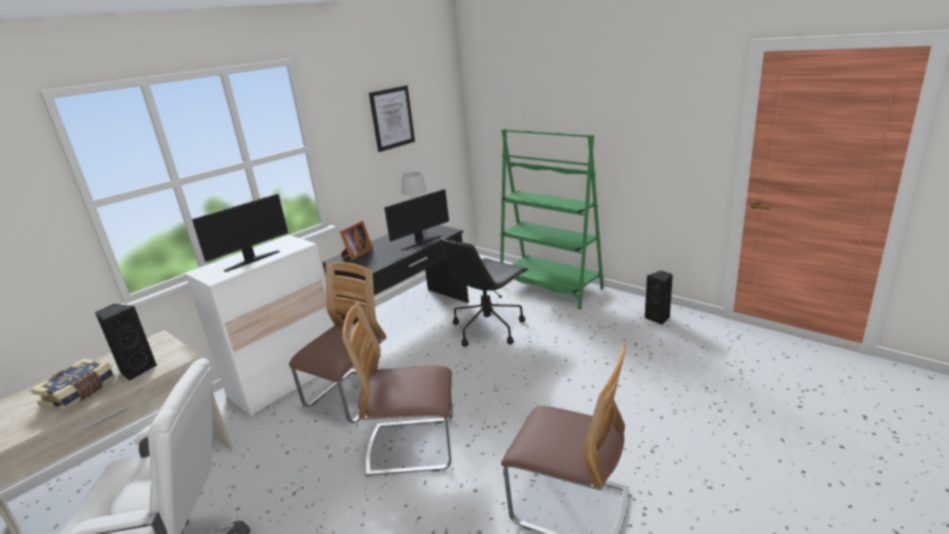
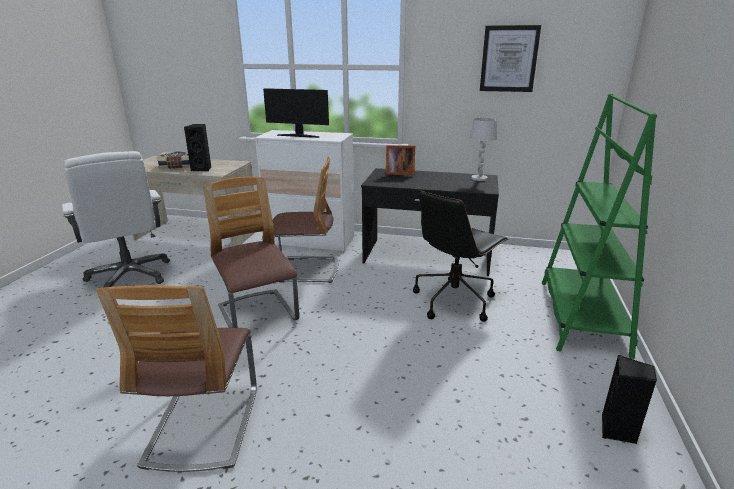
camera: 60 degrees right, 0 degrees up
(421, 242) = (447, 186): monitor -> none
(489, 328) = (454, 300): black office chair -> black office chair turned 60 degrees counterclockwise

